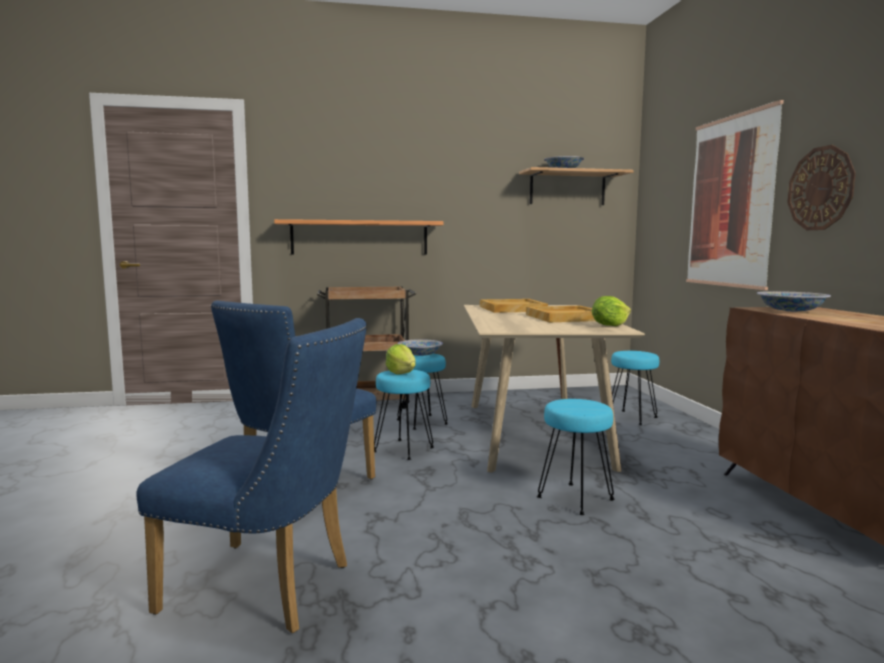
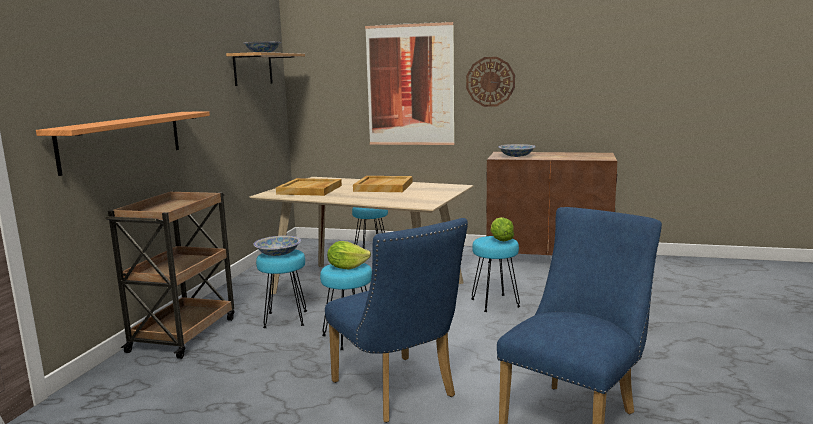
camera: 65 degrees left, 5 degrees up
(609, 325) = (436, 185): lettuce -> lettuce (501, 240)

